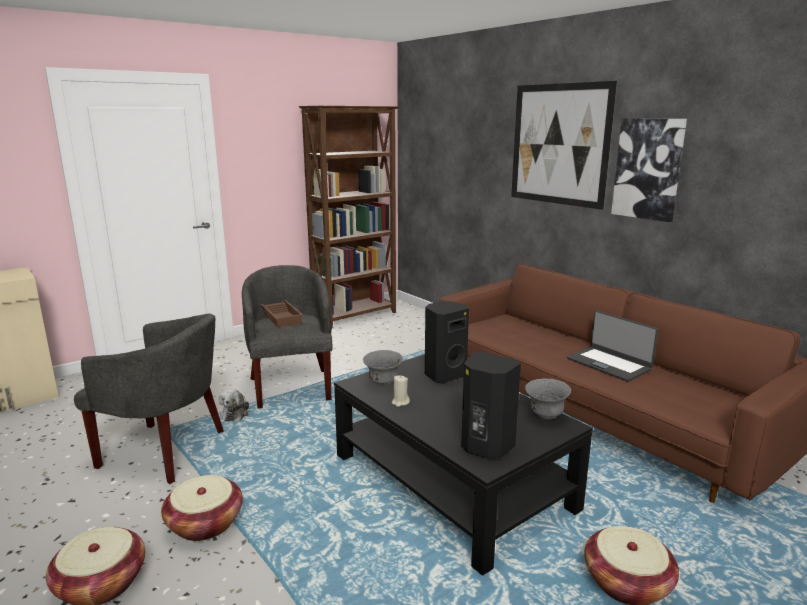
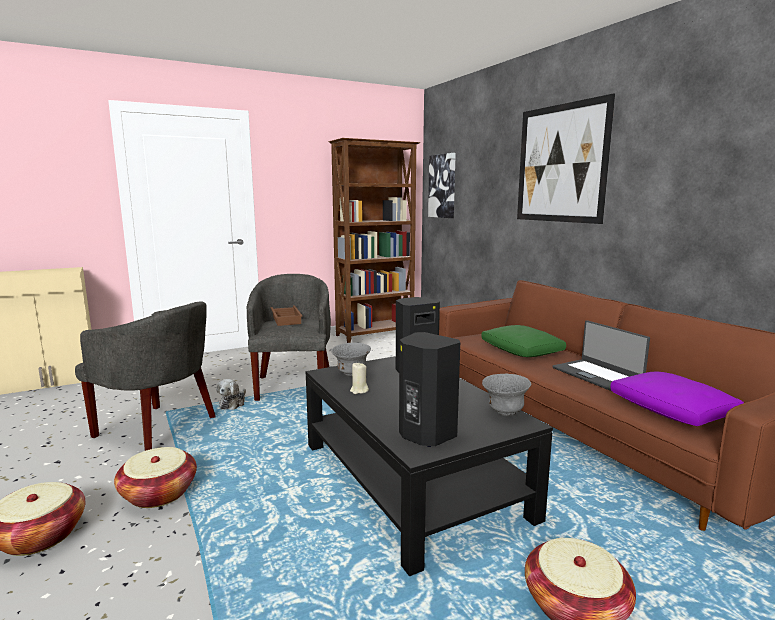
camera: 10 degrees right, 5 degrees down
(531, 340) = (522, 351): none -> green pillow
(648, 169) = (647, 178): picture -> picture (442, 186)
(683, 399) = (672, 411): none -> purple pillow

